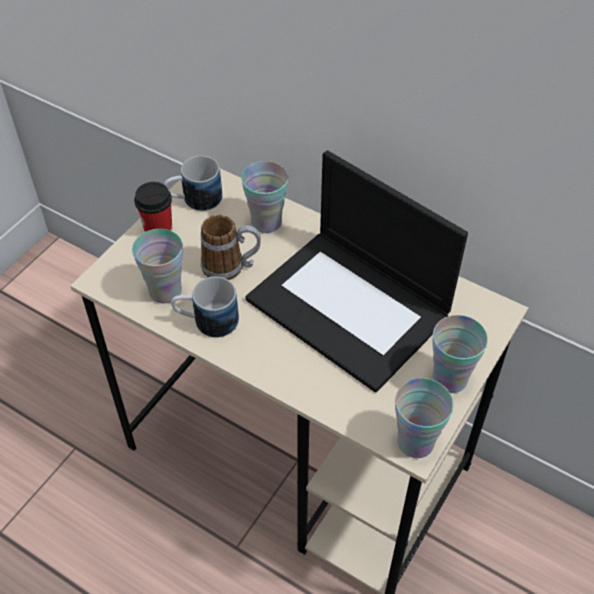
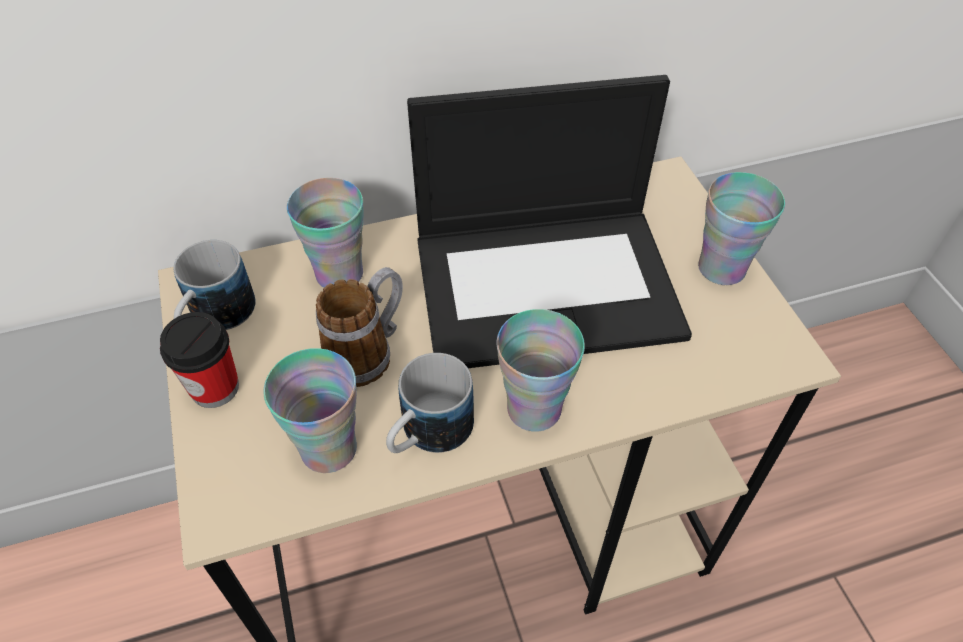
camera: 50 degrees left, 0 degrees up
(415, 442) = (785, 351): cup -> cup (534, 409)

